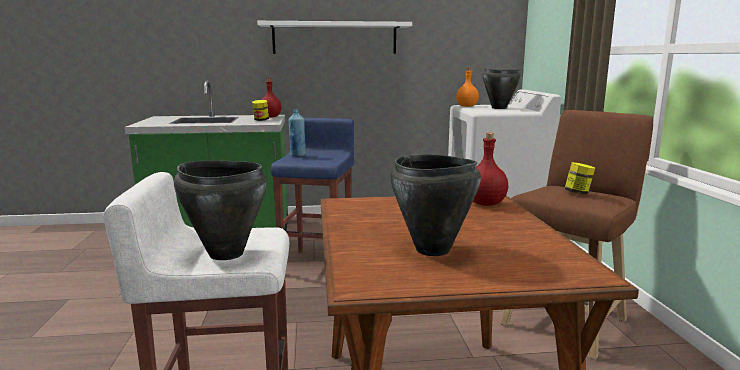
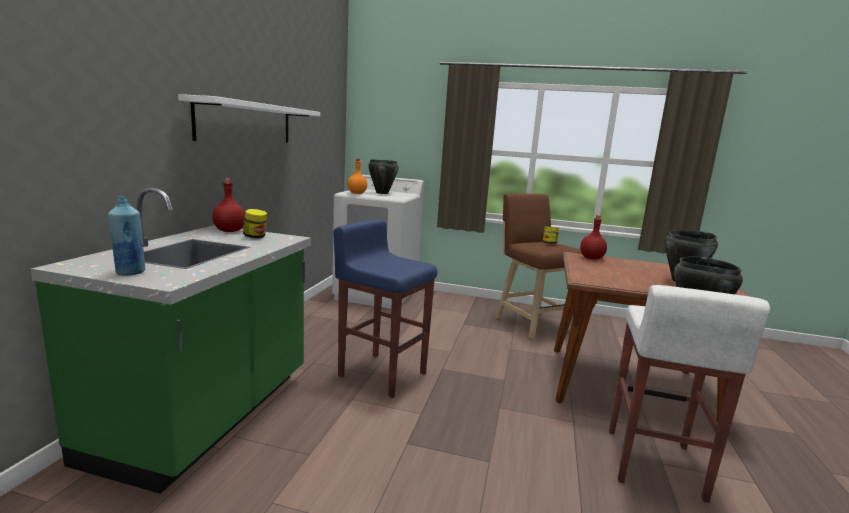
camera: 70 degrees left, 0 degrees up
(298, 155) = (375, 266): blue bottle -> blue bottle (130, 272)

